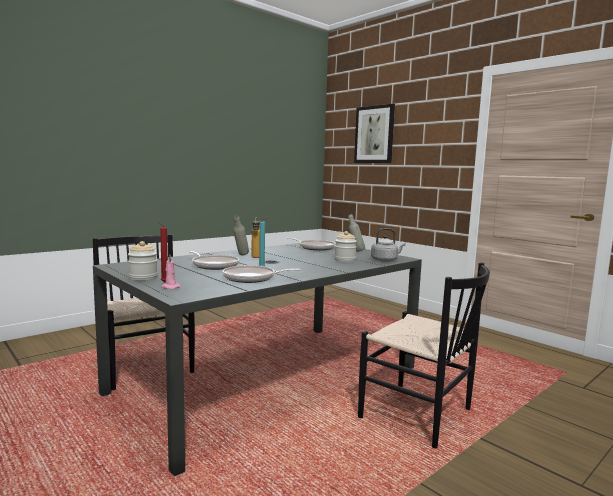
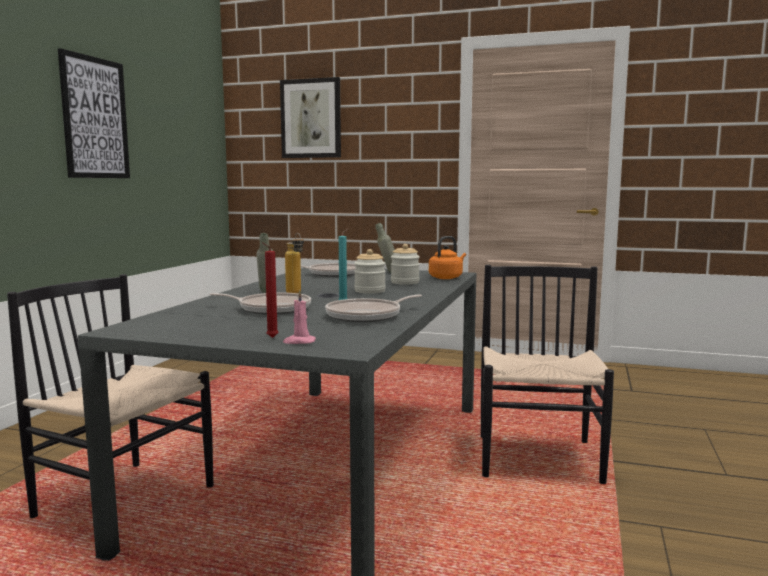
camera: 30 degrees left, 0 degrees up
(143, 277) = (221, 337): jar -> jar (369, 291)
(218, 138) = (95, 118): none -> picture
(385, 260) = (447, 277): grey kettle -> orange kettle
(420, 416) = (537, 456): black chair -> black chair turned 90 degrees counterclockwise

